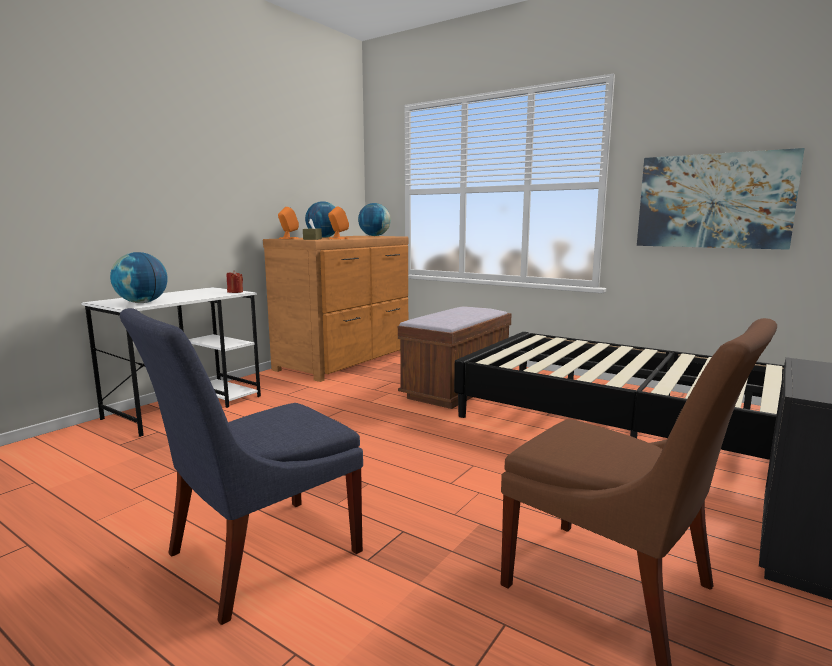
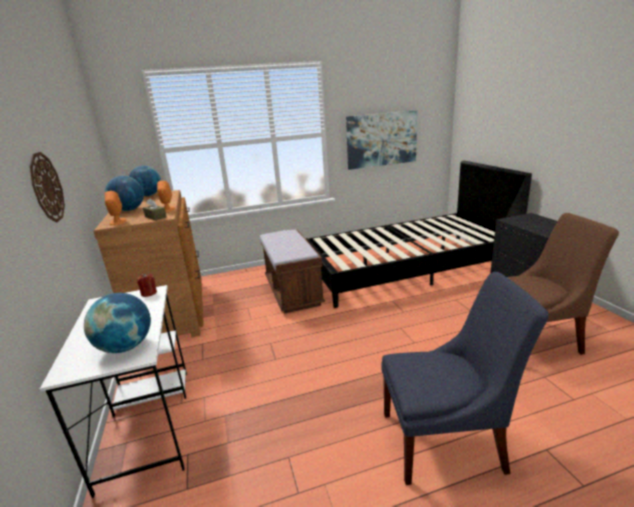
camera: 50 degrees left, 10 degrees up
(202, 181) = (46, 187): none -> wall clock
(256, 555) = (447, 441): blue chair -> blue chair turned 90 degrees counterclockwise

